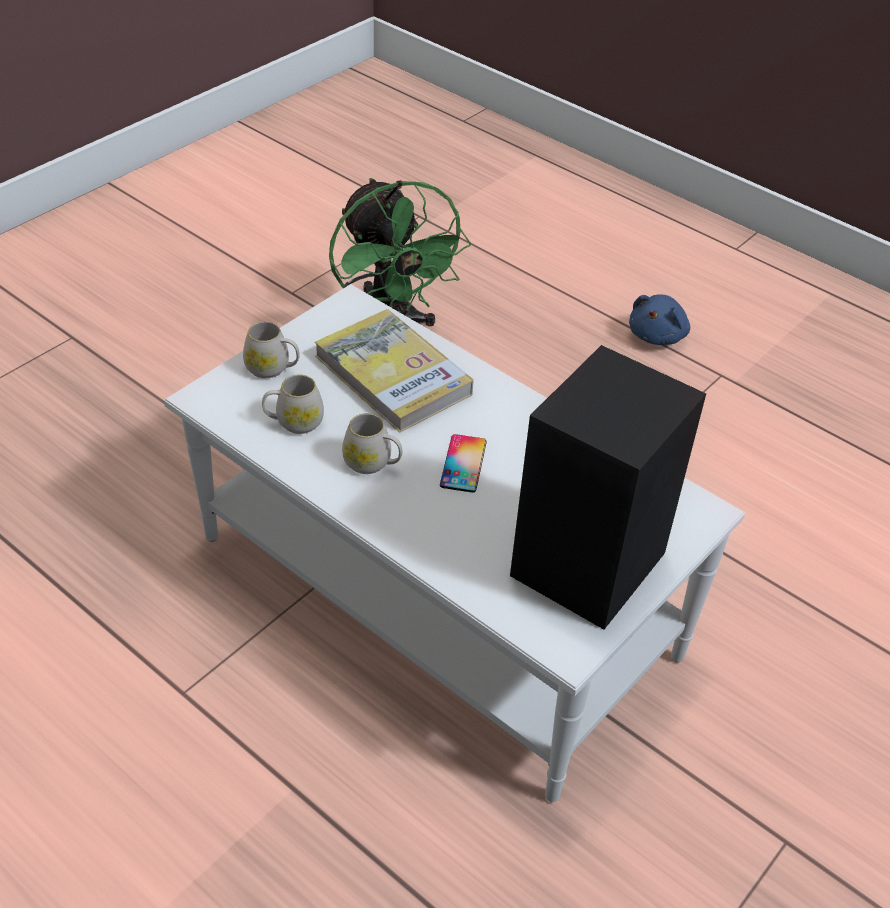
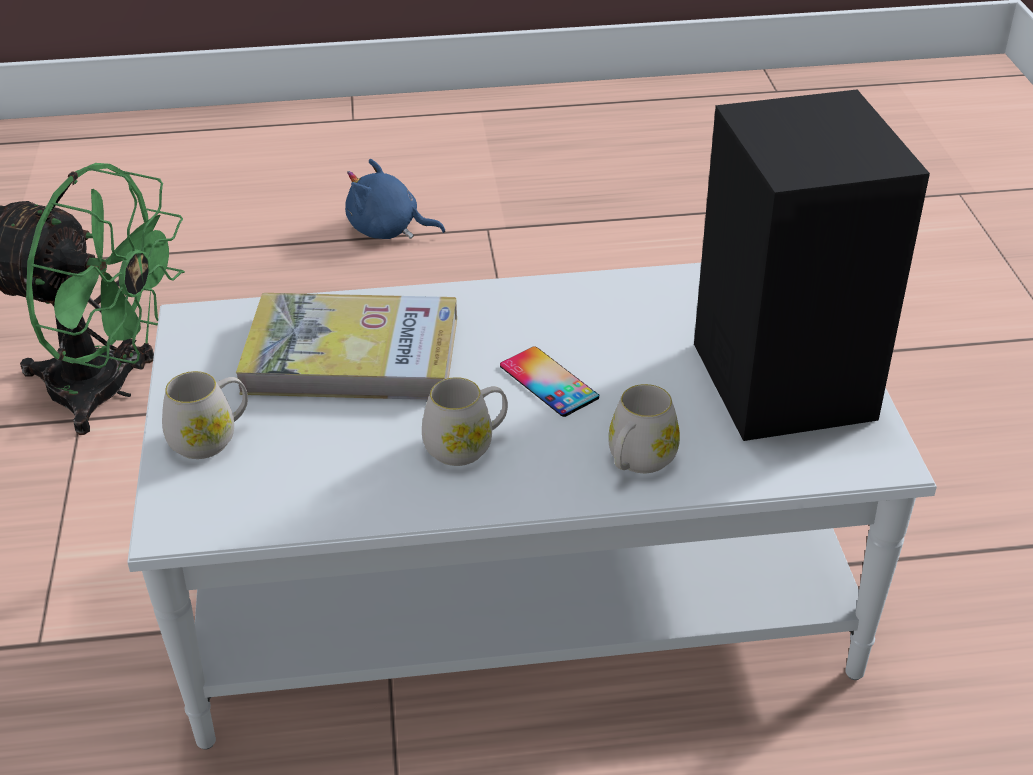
camera: 45 degrees left, 5 degrees down
(294, 422) = (322, 470): white mug -> white mug (638, 461)
(658, 335) = (388, 230): blue plush toy -> blue plush toy turned 120 degrees clockwise

